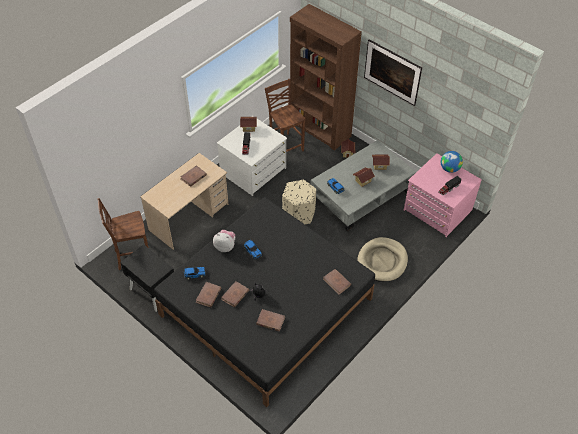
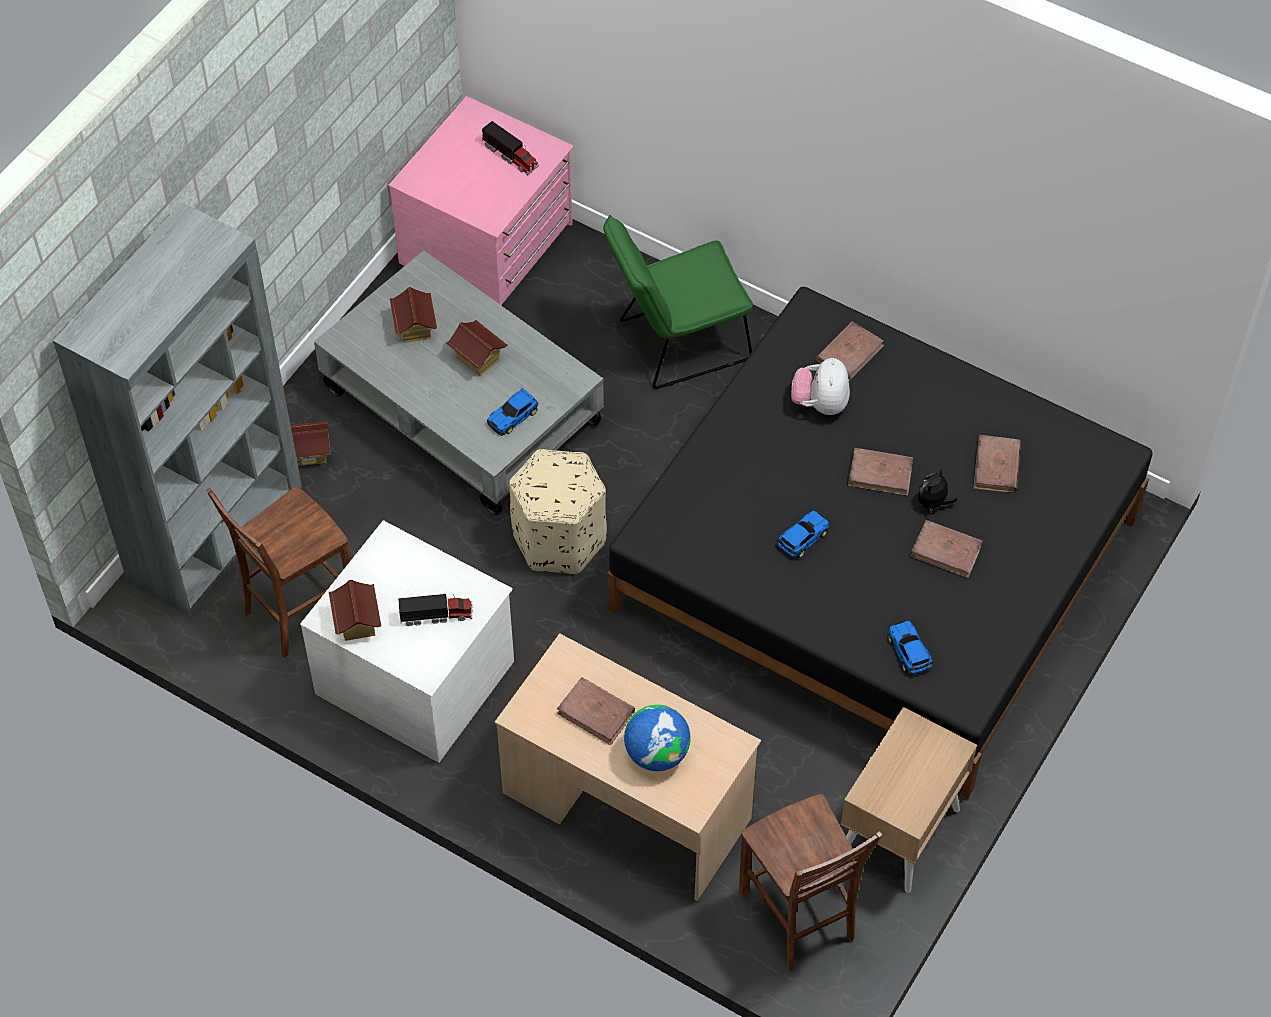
camera: 100 degrees left, 5 degrees up
(153, 291) = (899, 832): black nightstand -> beige nightstand
(208, 295) = (964, 607): brown book -> brown book (880, 474)
(225, 246) = (804, 601): plush toy -> plush toy (820, 403)
(320, 129) = (216, 533): brown bookcase -> grey bookcase
(382, 261) = (676, 343): beige dog bed -> green chair
(391, 81) = (259, 206): picture -> none
(449, 169) = (442, 157): globe -> globe (656, 754)

